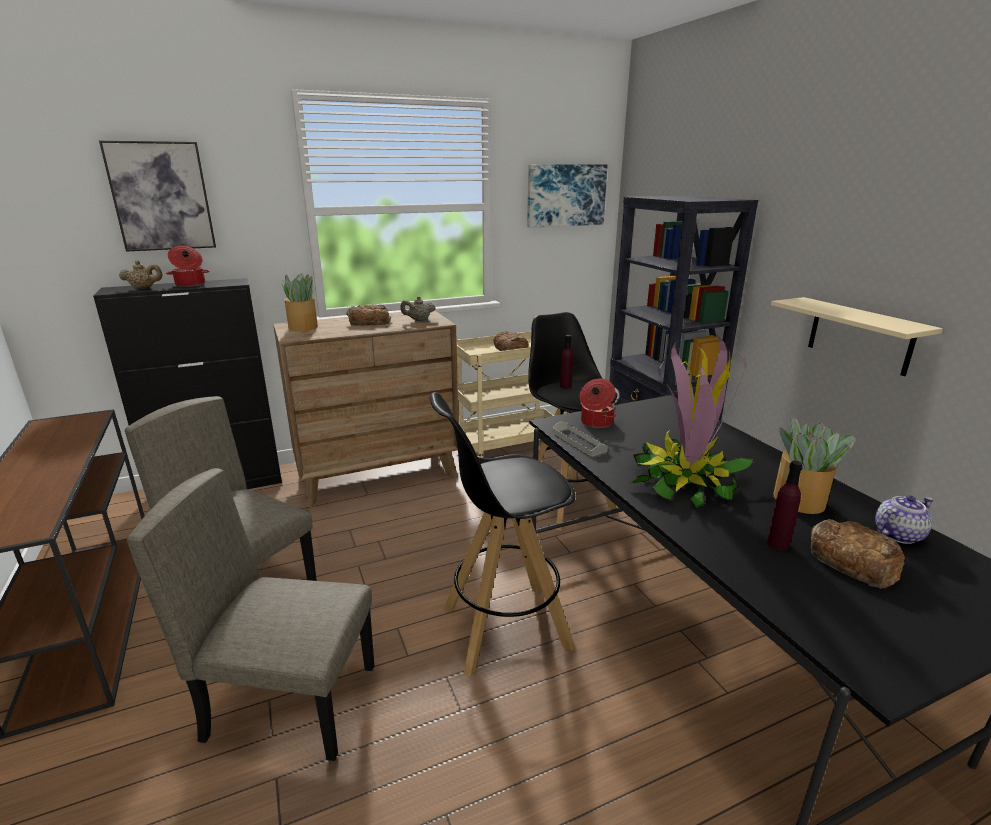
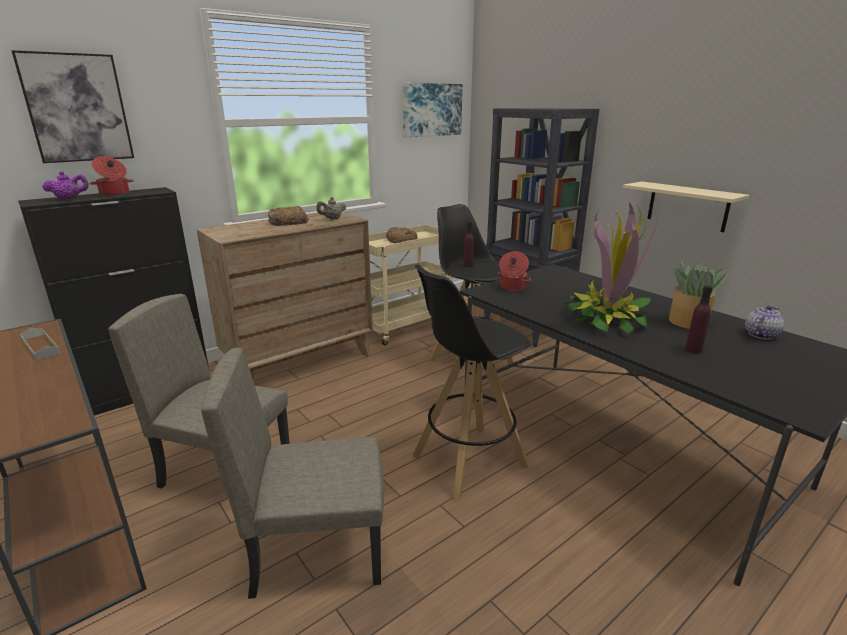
camera: 15 degrees left, 0 degrees up
(144, 288) = (69, 199): beige teapot -> purple teapot
(303, 327) = (230, 229): potted plant -> none
(578, 442) = (509, 302): grey tray -> grey tray (40, 346)
(853, 560) = (744, 353): bread -> none

